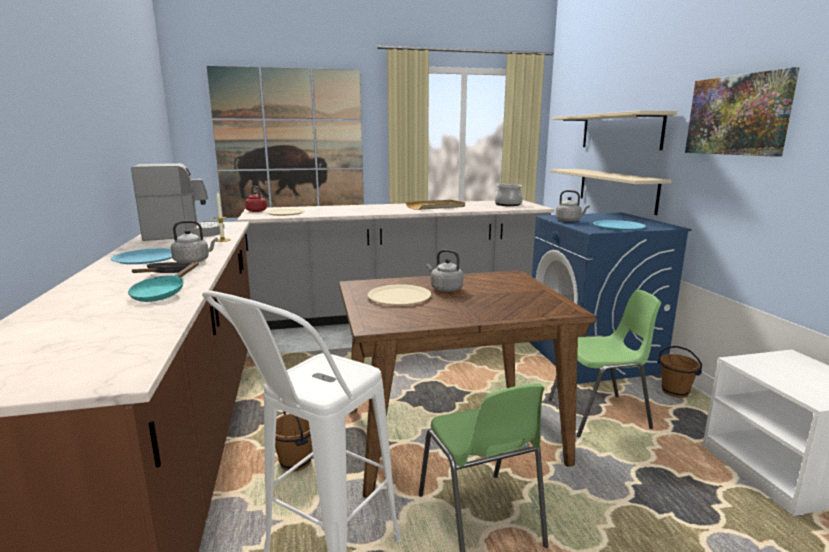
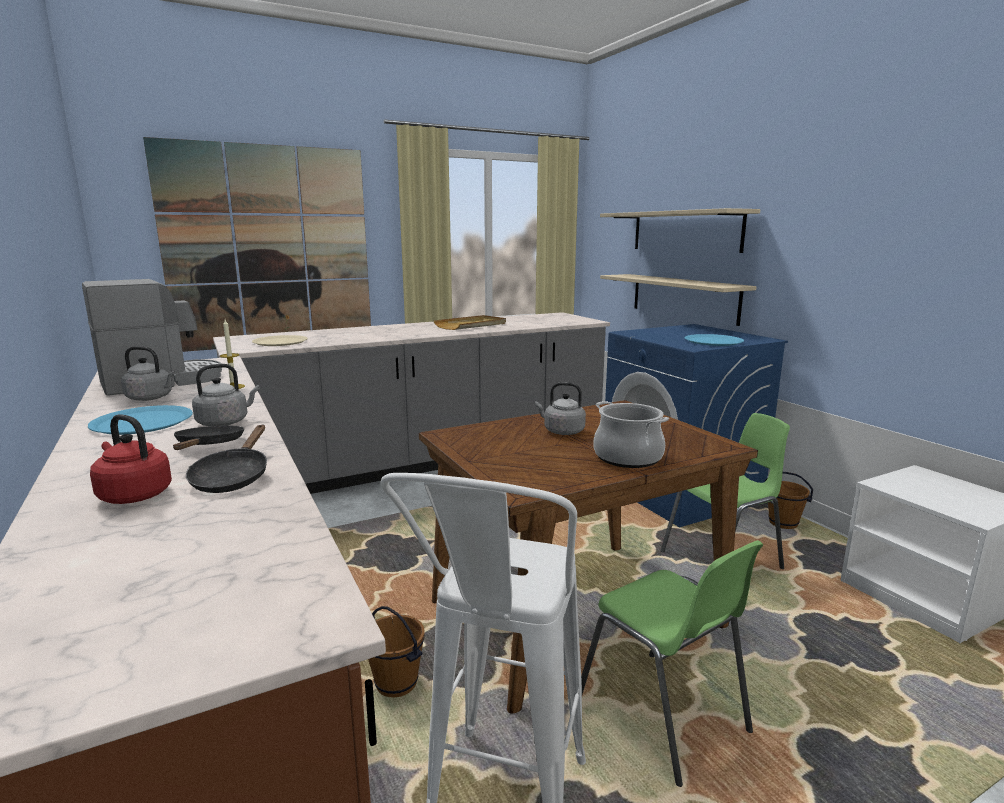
camera: 15 degrees left, 0 degrees up
(162, 294) = (233, 477): turquoise frying pan -> black frying pan
(255, 211) = (234, 341): red kettle -> red kettle (133, 495)
(399, 296) = (516, 446): beige plate -> none
(508, 204) = (553, 318): cooking pot -> cooking pot (628, 457)
(569, 221) = (653, 337): grey kettle -> grey kettle (151, 398)
(737, 115) = (837, 215): picture -> none

